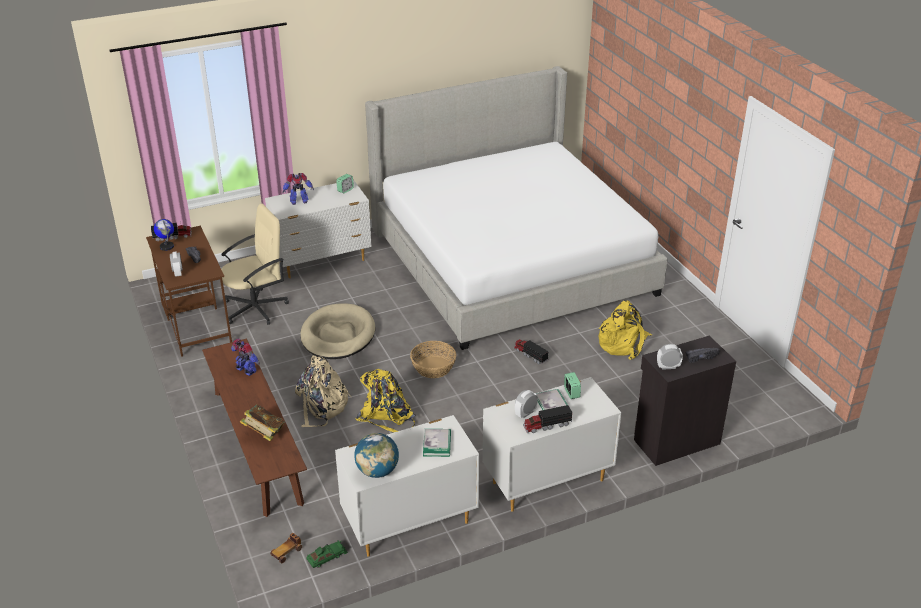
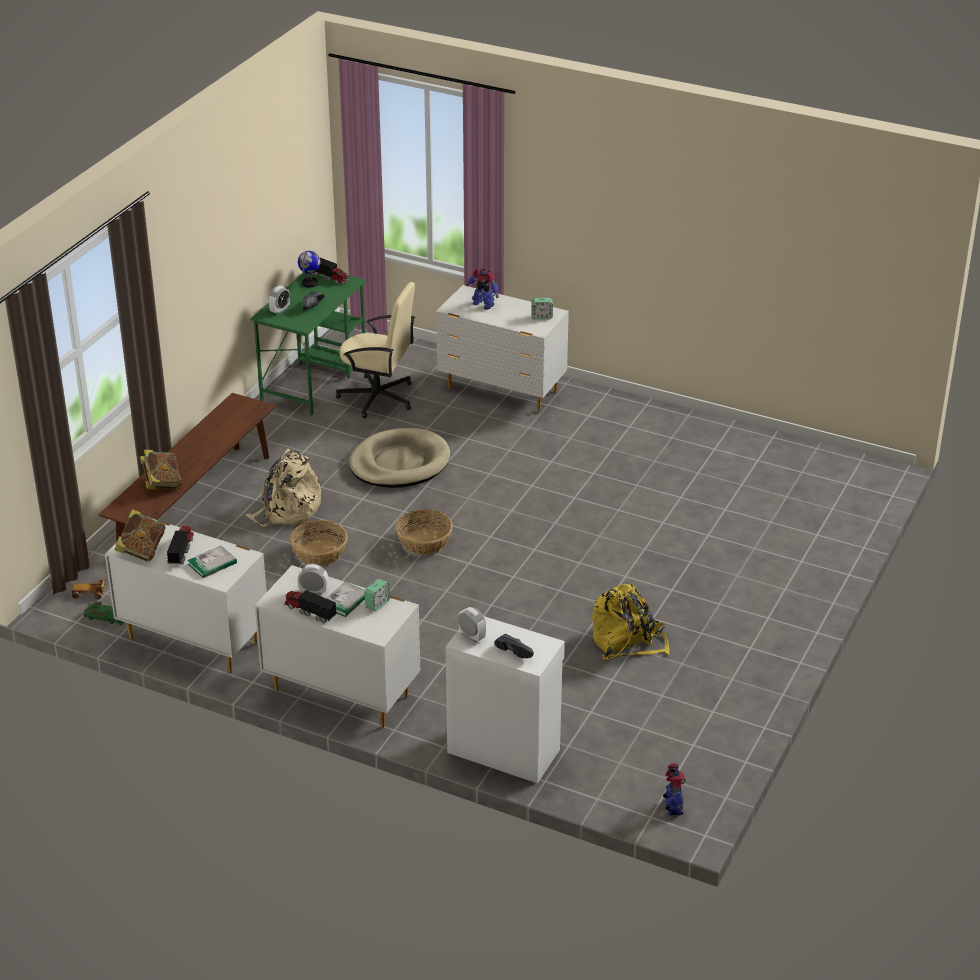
camera: 50 degrees right, 0 degrees up
(195, 323) = (314, 380): brown desk -> green desk
(246, 370) = (231, 429): toy robot -> toy robot (673, 807)
(377, 471) = (142, 550): globe -> book
(387, 416) = (319, 554): yellow backpack -> basket
(511, 261) = (671, 499): bed -> none
(530, 355) = (523, 590): toy truck -> toy truck (181, 550)
(675, 441) = (503, 749): black cabinet -> white cabinet

